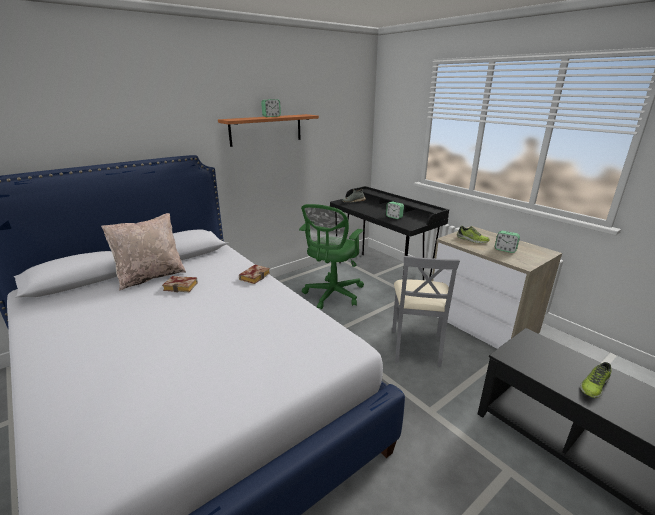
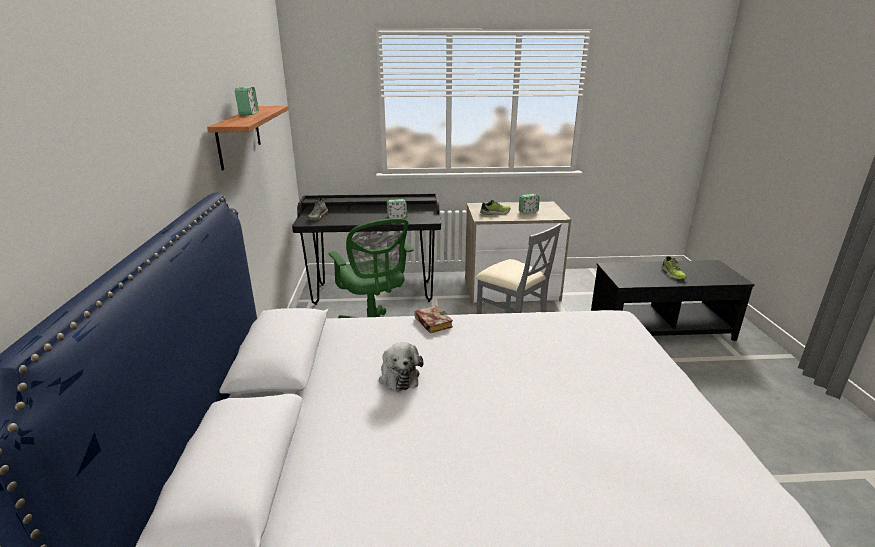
camera: 55 degrees left, 0 degrees up
(151, 277) = (331, 396): beige pillow -> none
(182, 286) = (398, 375): book -> plush toy

